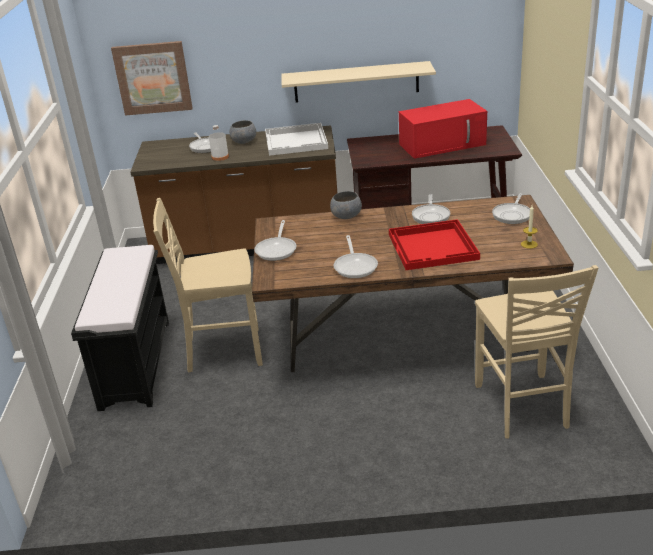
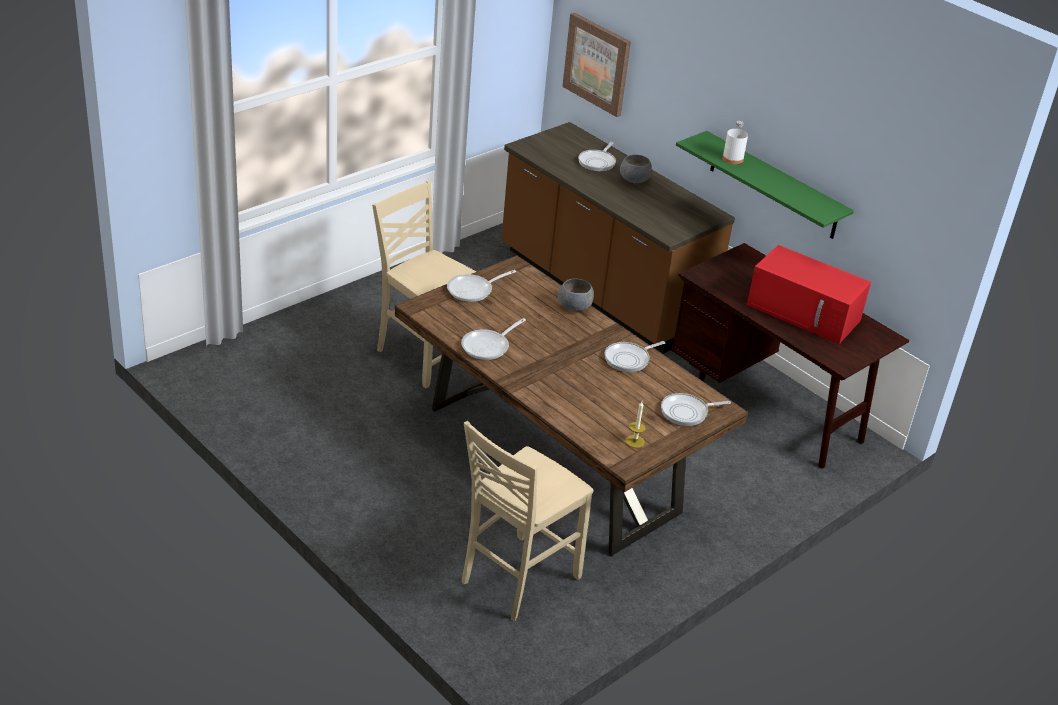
camera: 45 degrees right, 5 degrees up
(135, 363) = (362, 314): black bench -> none
(220, 157) = (585, 180): white bottle -> white bottle (732, 159)
(296, 141) = (671, 211): white tray -> none
(356, 82) = (773, 186): beige shelf -> green shelf
(433, 247) = (569, 381): red tray -> none

